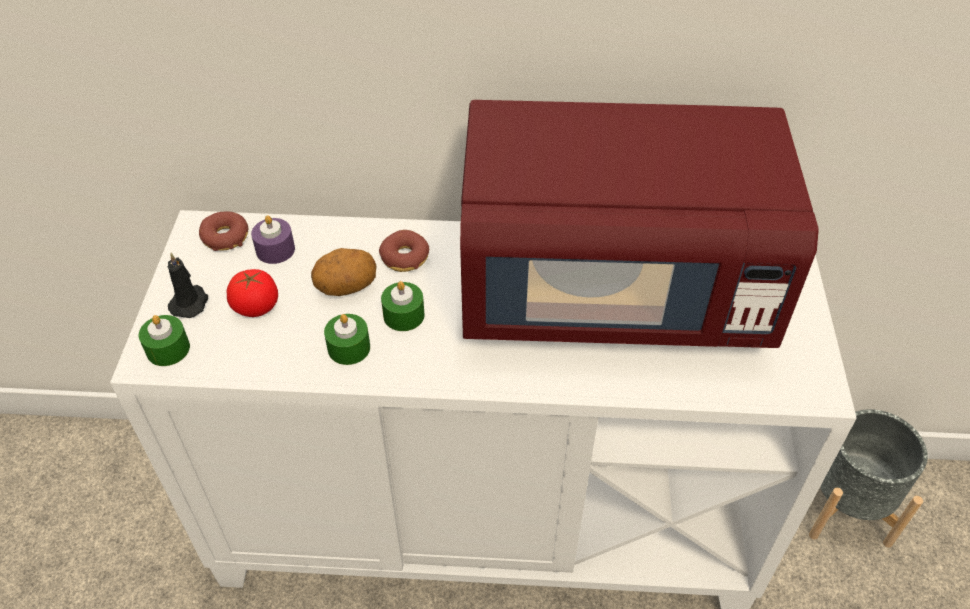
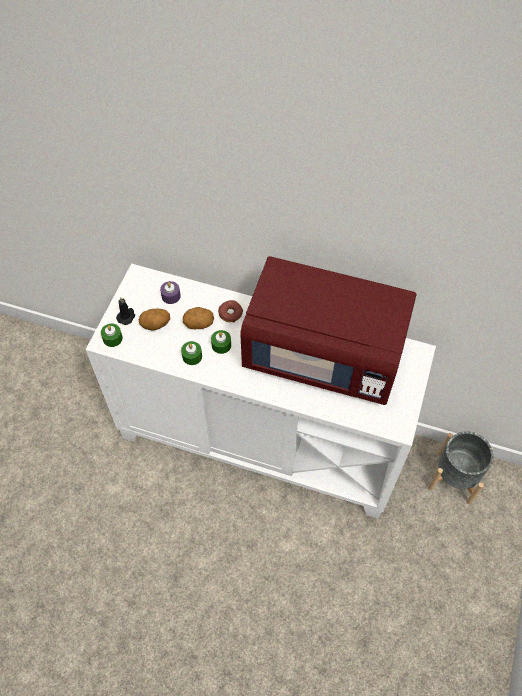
camera: 15 degrees right, 10 degrees up
(225, 237) = (149, 284): donut -> none
(256, 306) = (155, 325): tomato -> potato

